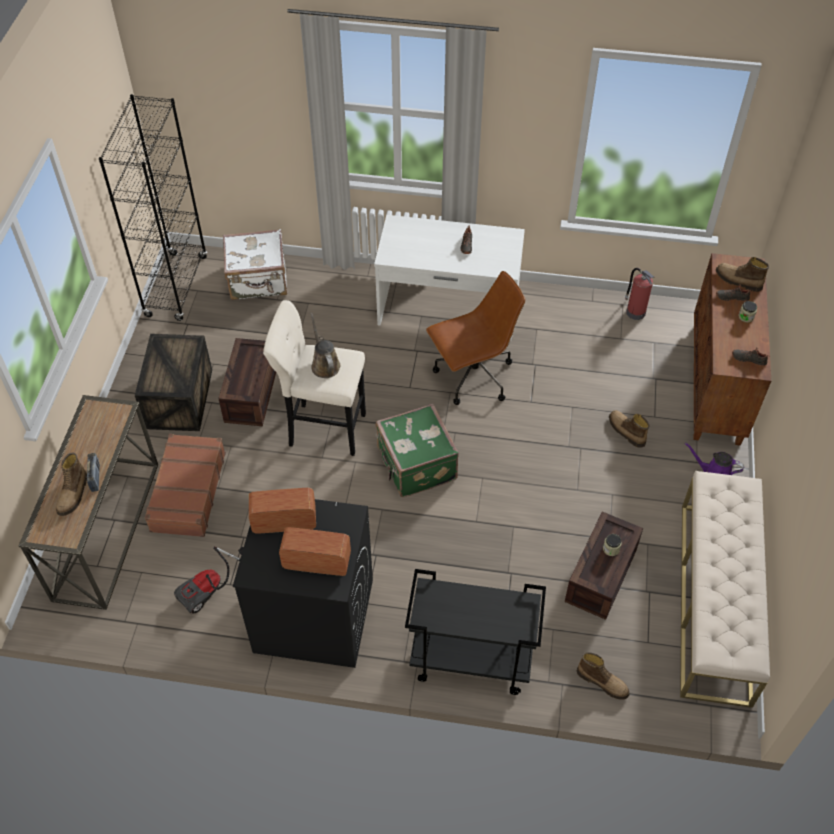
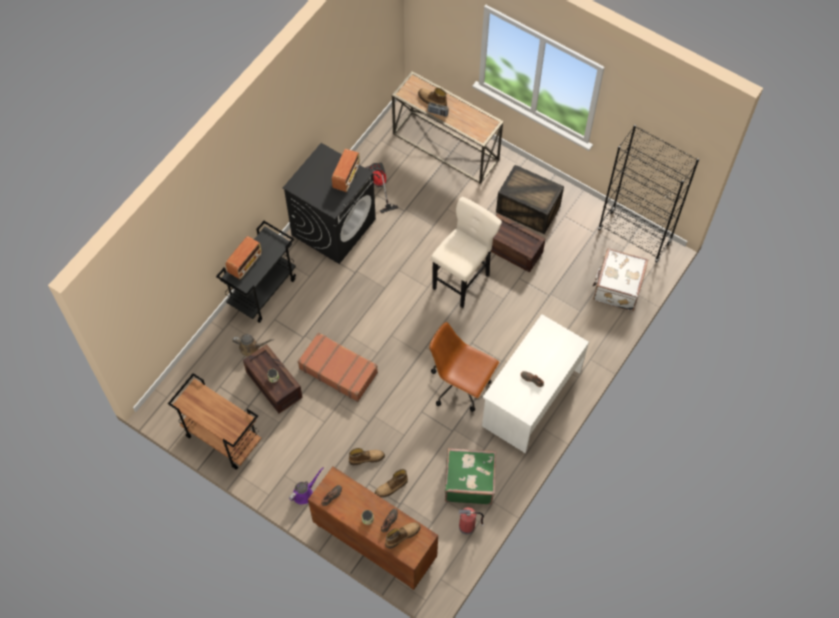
camera: 115 degrees right, 10 degrees up
(187, 492) = (451, 192): brown suitcase -> brown suitcase (338, 370)
(316, 562) = (313, 182): radio -> radio (245, 263)
(324, 364) = (464, 250): brown watering can -> brown watering can (251, 348)
(415, 465) = (406, 319): green suitcase -> green suitcase (469, 481)
(473, 377) = (460, 385): brown office chair -> brown office chair turned 120 degrees clockwise
(602, 682) = (212, 350): boot -> boot (391, 487)
(715, 601) = (222, 438): beige bench -> brown cart

